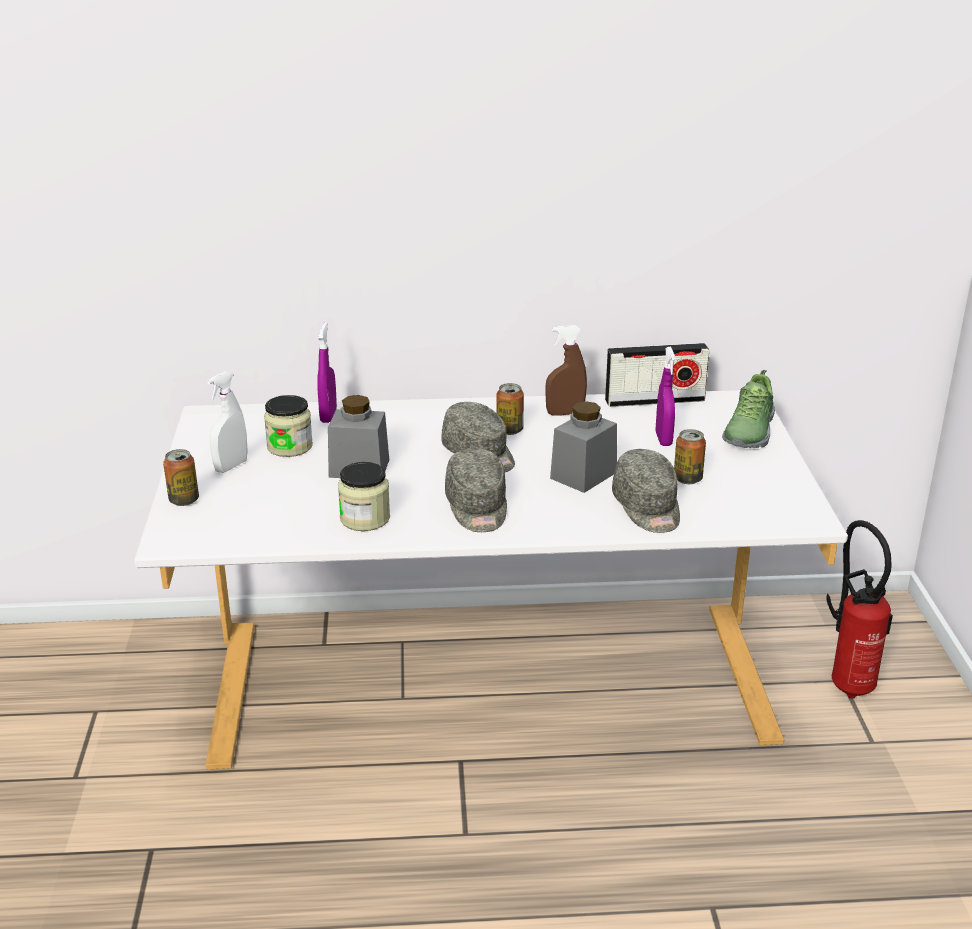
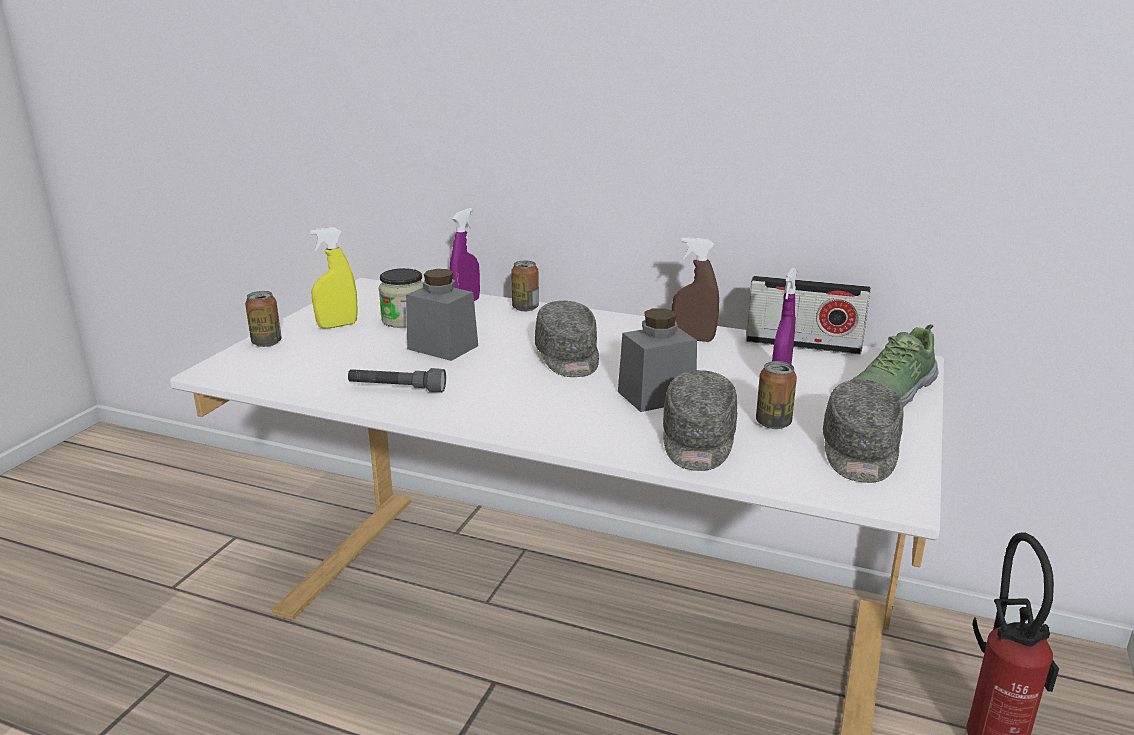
camera: 25 degrees right, 5 degrees down
(231, 466) = (337, 325): white spray bottle -> yellow spray bottle
(365, 518) = (397, 389): jar -> grey flashlight
(477, 507) = (514, 402): grey cap -> grey cap (859, 452)
(509, 430) = (621, 343): can -> can (525, 308)

